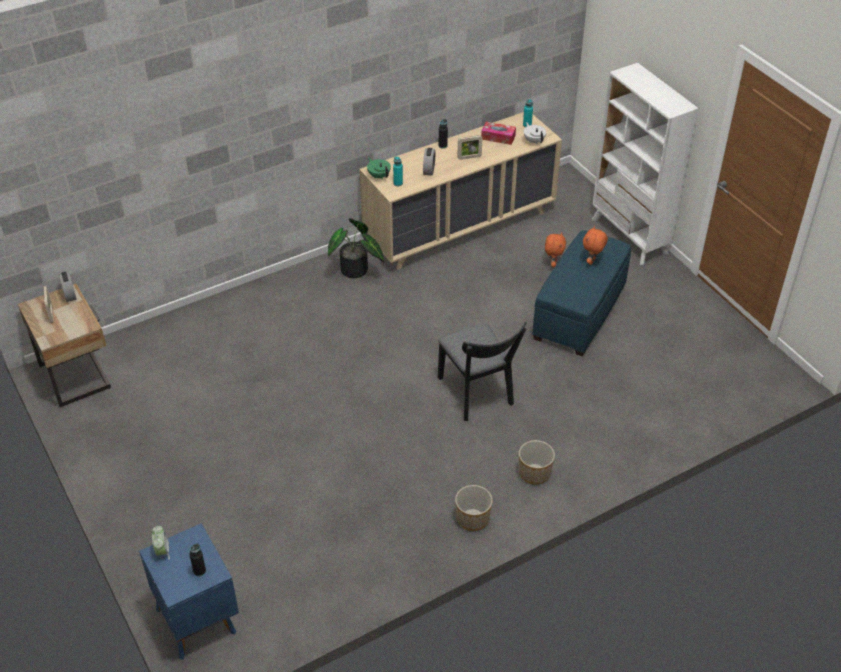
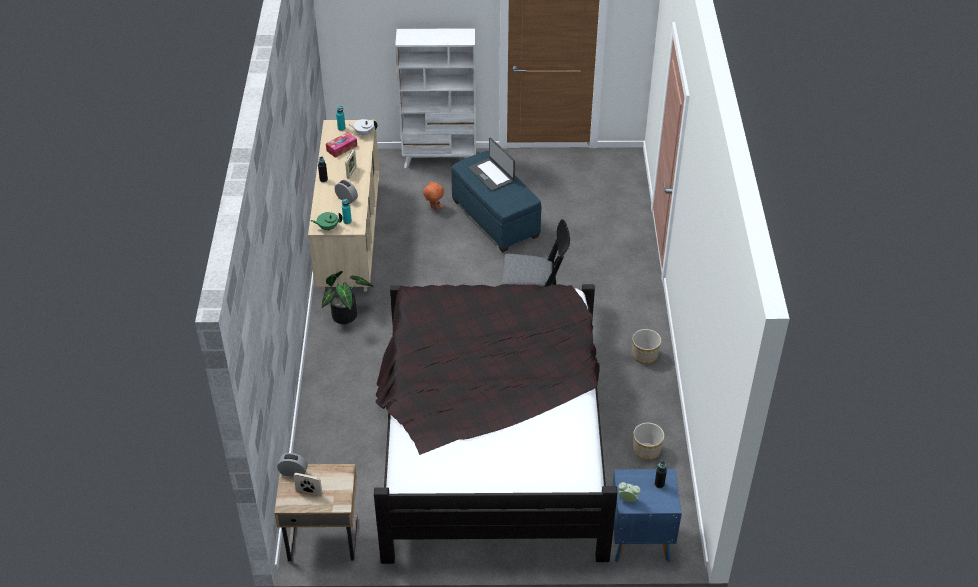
camera: 60 degrees left, 0 degrees up
(263, 441) = (492, 440): none -> black bed
(535, 473) = (626, 308): planter -> planter (646, 450)
(592, 261) = (491, 174): orange plush toy -> laptop

